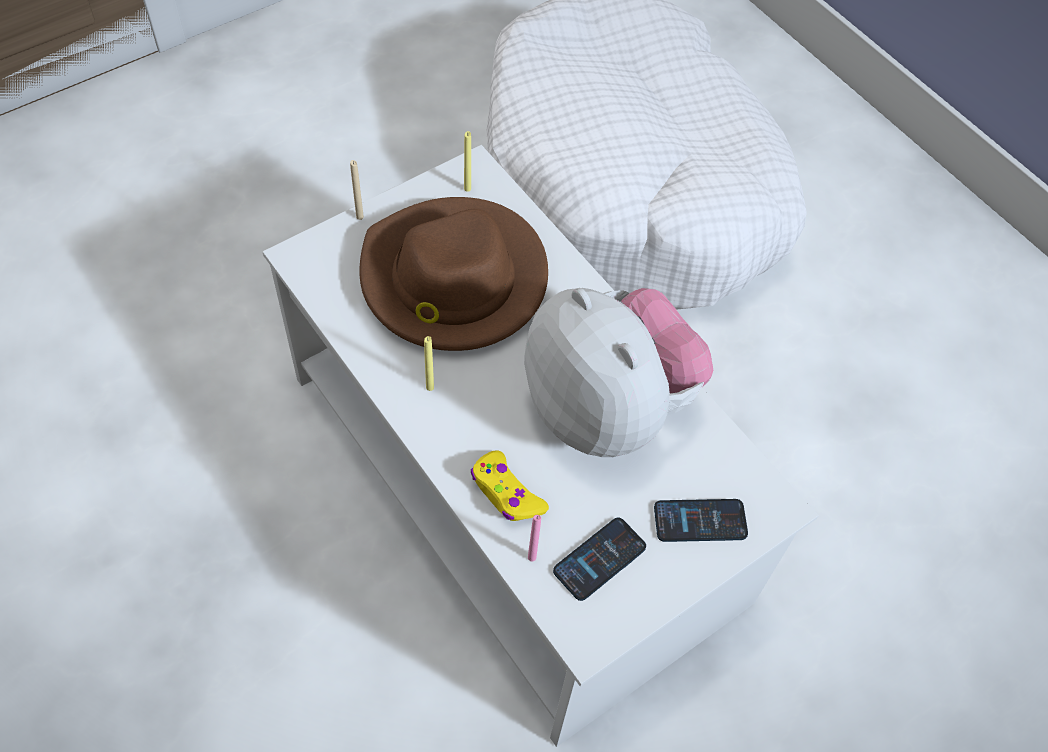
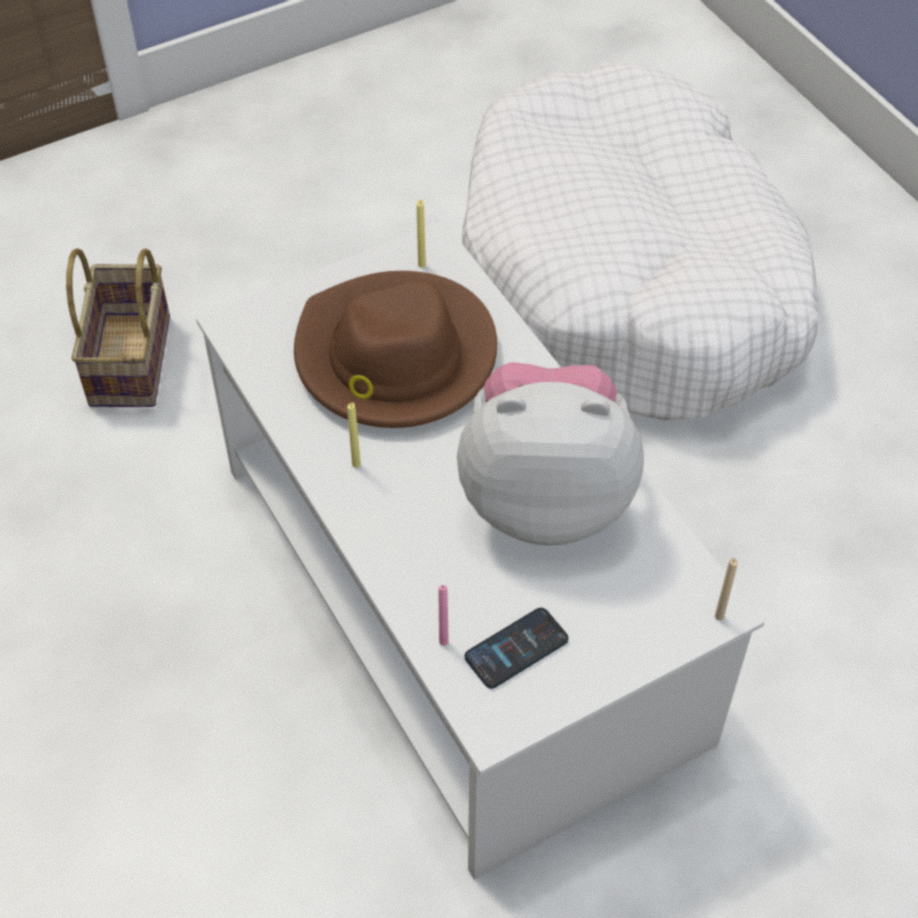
camera: 10 degrees right, 5 degrees down
(195, 281) = (132, 363): none -> basket
(359, 217) = (302, 288): beige candle -> beige candle (719, 616)
(506, 493) = (424, 575): yellow game controller -> none
(607, 408) = (545, 496): plush toy -> plush toy turned 60 degrees counterclockwise
(700, 521) = (631, 618): phone -> none

